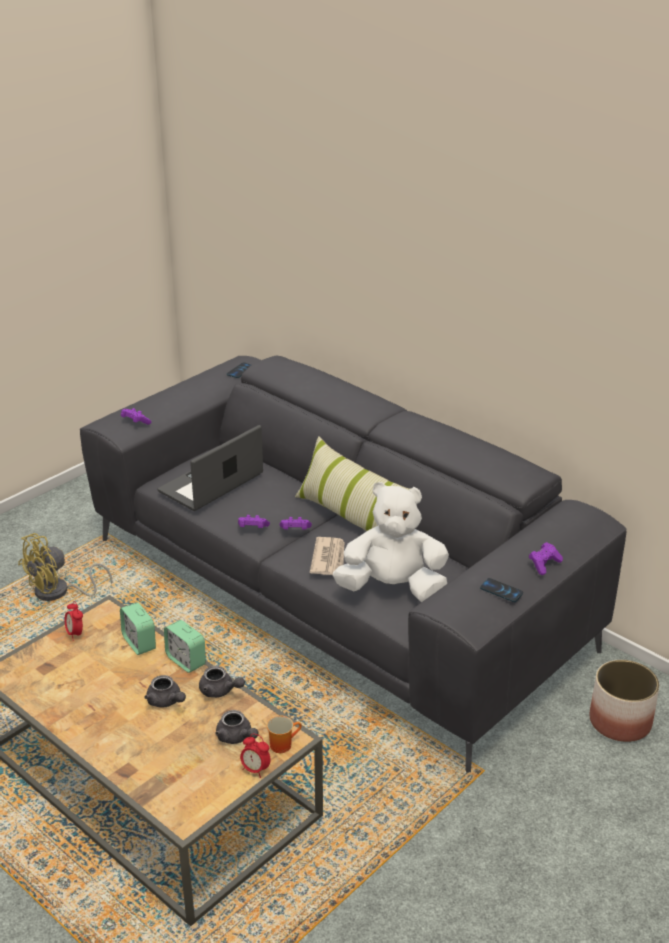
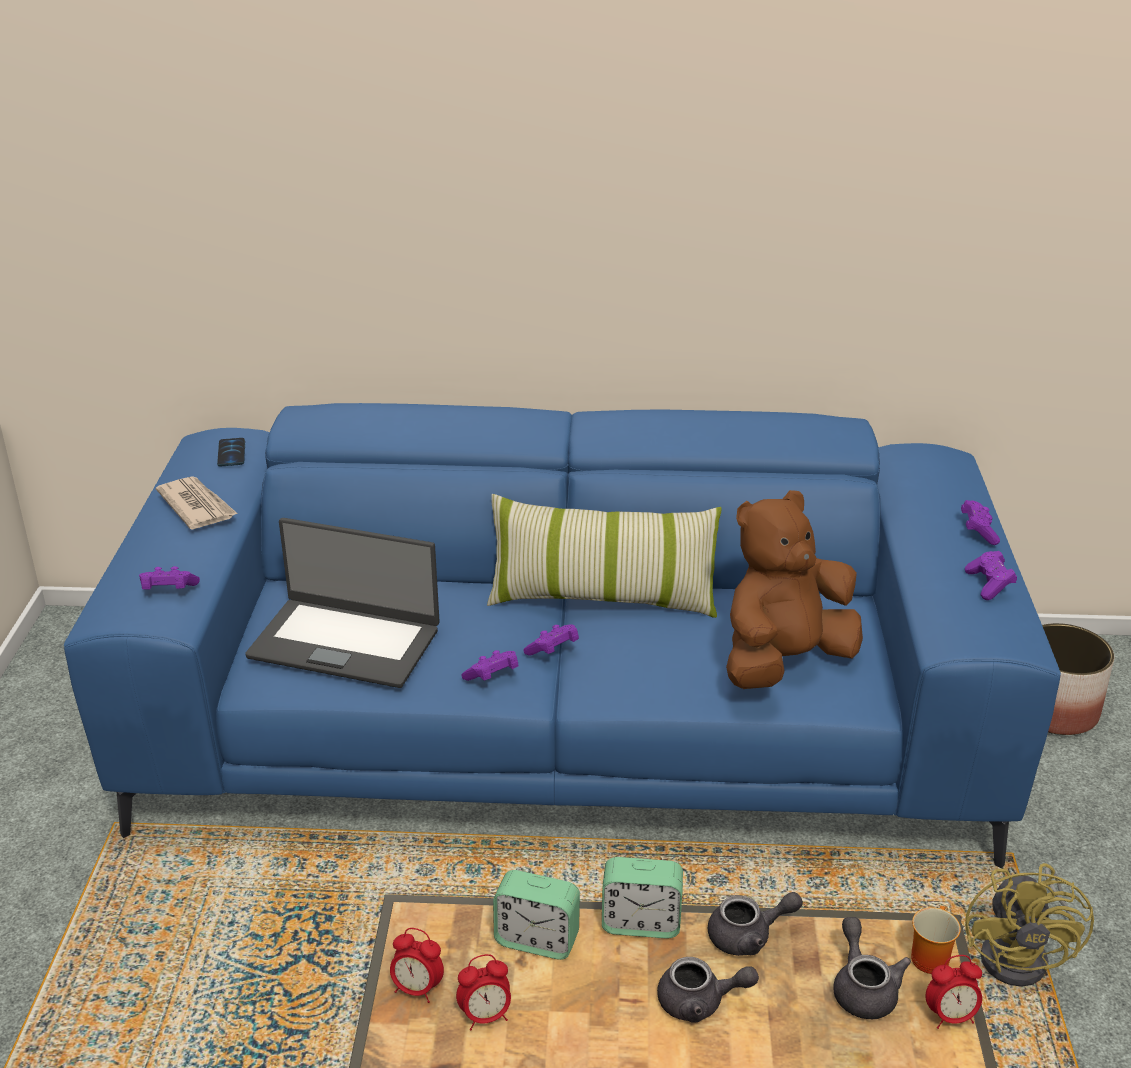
camera: 40 degrees left, 0 degrees up
(59, 592) = (146, 960): yellow fan -> yellow fan (1023, 956)
(85, 657) = (485, 1016): none -> alarm clock
(212, 484) = (345, 642): laptop -> laptop turned 75 degrees counterclockwise
(236, 737) = (863, 988): grey teapot -> grey teapot turned 105 degrees counterclockwise
(329, 558) = (653, 664): newspaper -> newspaper (197, 506)
(336, 593) = (565, 732): grey sofa -> blue sofa
(392, 588) = (783, 662): white plush toy -> brown plush toy
(501, 591) = (989, 585): phone -> purple game controller

